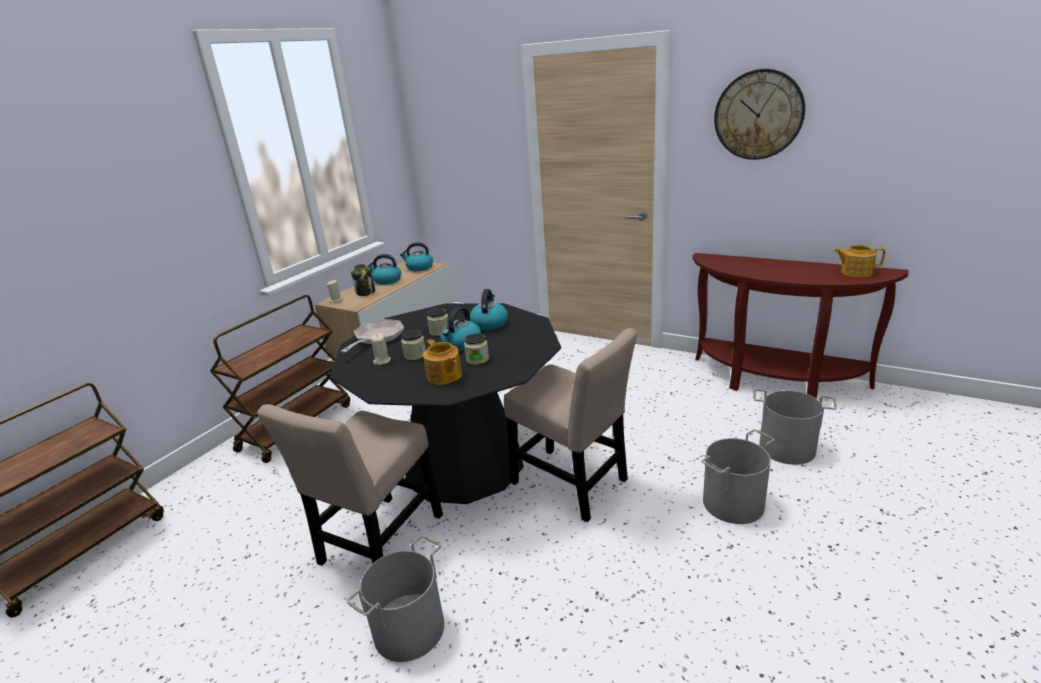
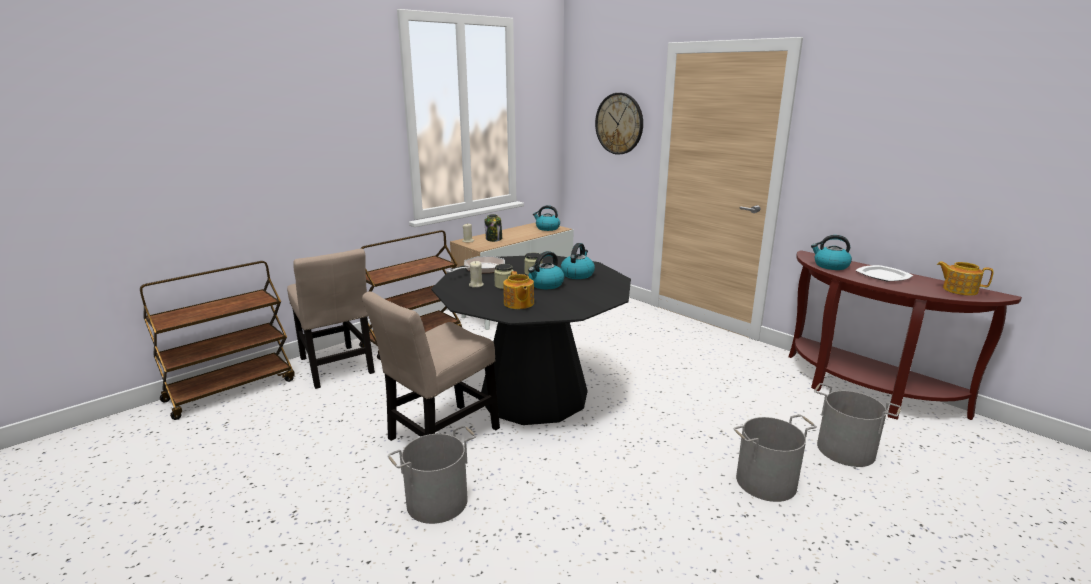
camera: 15 degrees right, 5 degrees down
(387, 280) = (515, 233): kettle -> kettle (830, 266)
(477, 359) = (552, 297): jar -> none
(573, 484) = (621, 432): beige chair -> beige chair (336, 368)
(758, 115) = (878, 122): wall clock -> wall clock (619, 123)
(783, 268) = (882, 275): none -> plate

